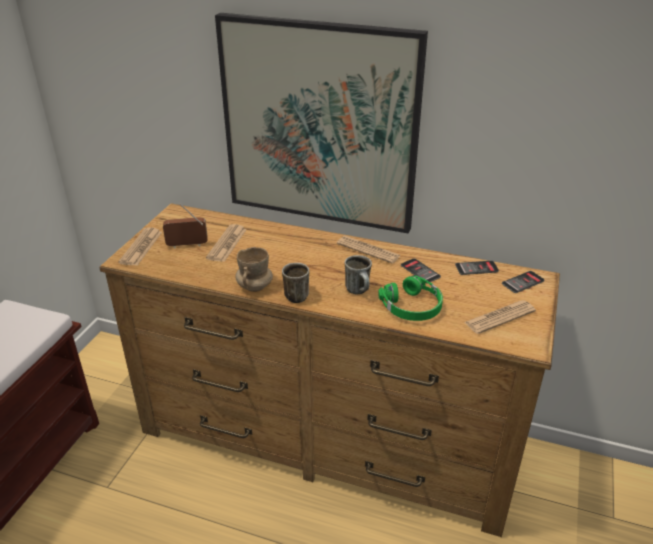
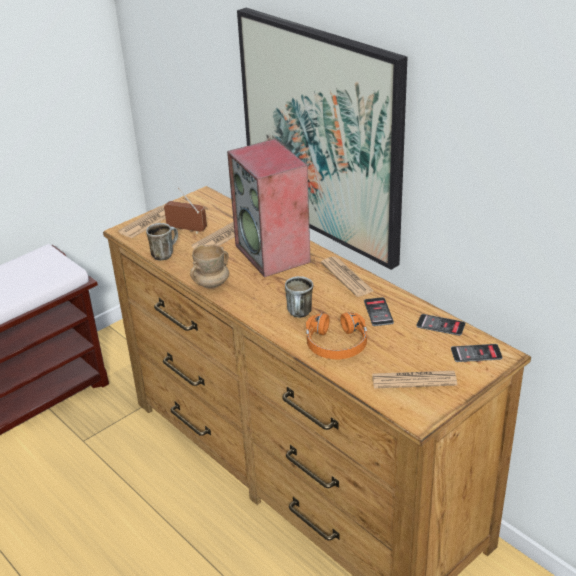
camera: 30 degrees right, 0 degrees up
(288, 246) = (274, 254): none -> speaker
(297, 295) = (241, 301): mug -> mug (165, 254)
(412, 307) = (336, 344): green headphones -> orange headphones

